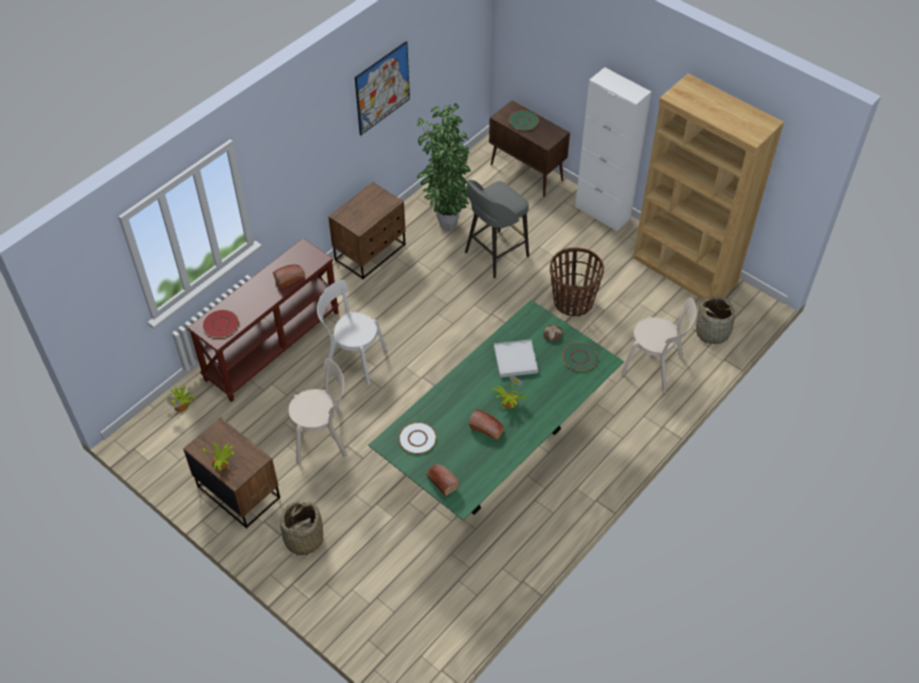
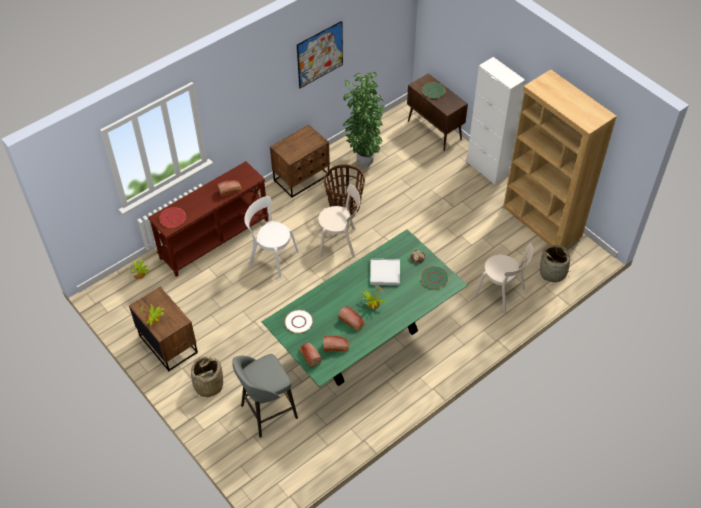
camera: 10 degrees right, 0 degrees up
(323, 437) = (238, 312): beige chair -> beige chair (340, 242)
(474, 464) = (336, 347): none -> bread
(495, 255) = (396, 191): grey stool -> grey stool (267, 412)
(572, 302) = (448, 235): basket -> basket (344, 206)

